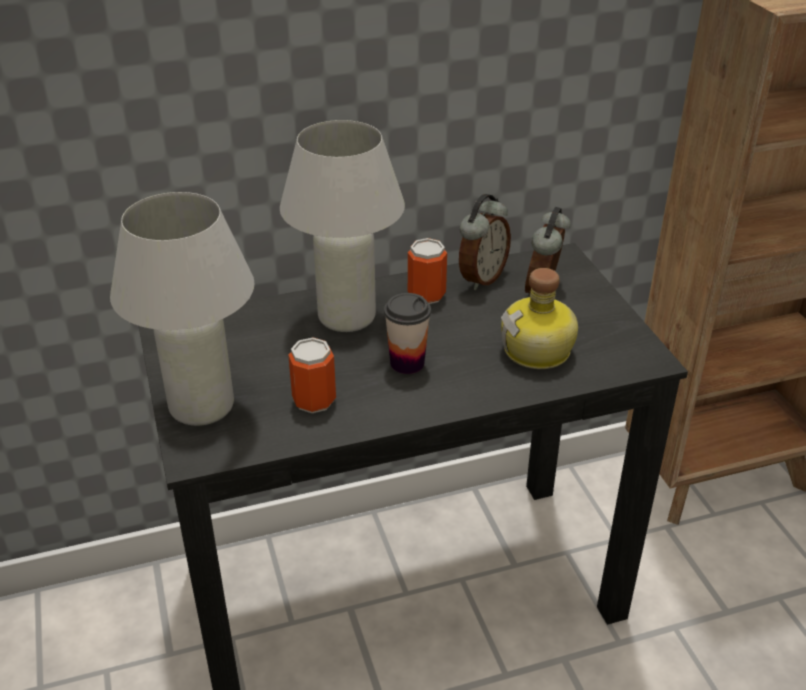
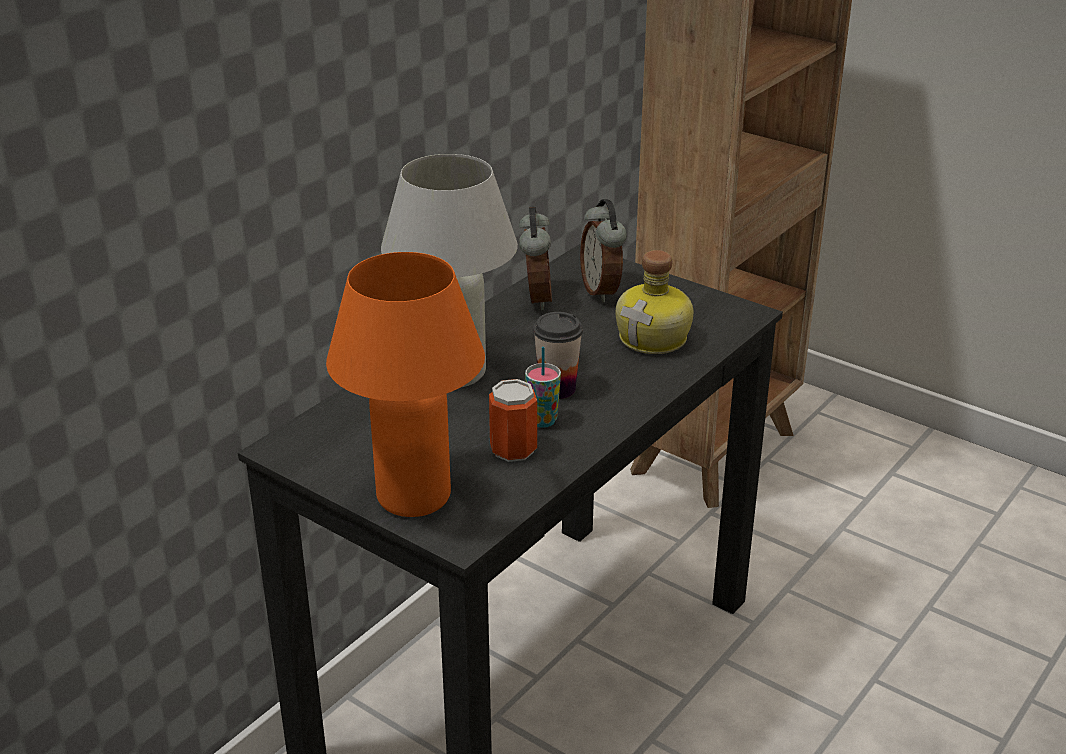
camera: 35 degrees left, 5 degrees down
(202, 406) = (414, 497): white table lamp -> orange table lamp
(364, 386) = (542, 421): none -> cup
(426, 295) = (504, 329): can -> none

